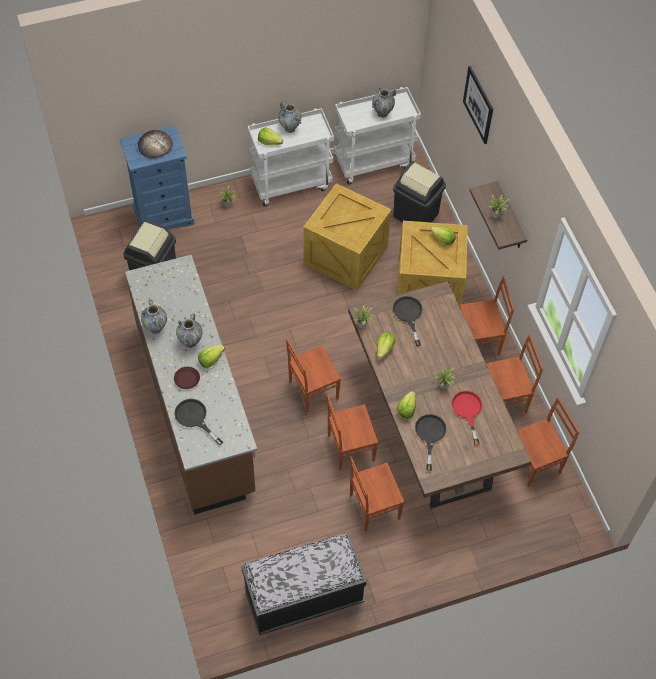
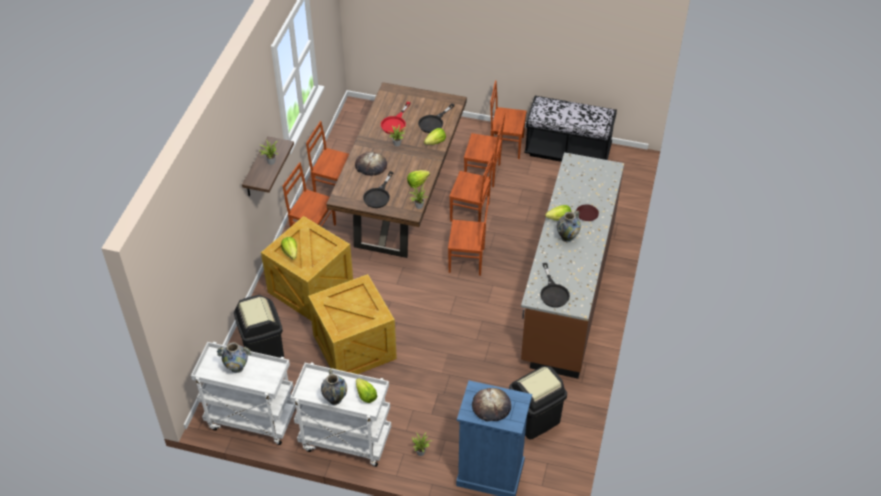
camera: 145 degrees left, 10 degrees down
(156, 328) = (589, 261): vase -> none
(194, 418) = (597, 188): black frying pan -> black frying pan (553, 292)
(445, 344) = (370, 166): none -> bread
(478, 105) = (211, 198): picture -> none
(535, 463) = (352, 146): brown chair -> brown chair (506, 145)

